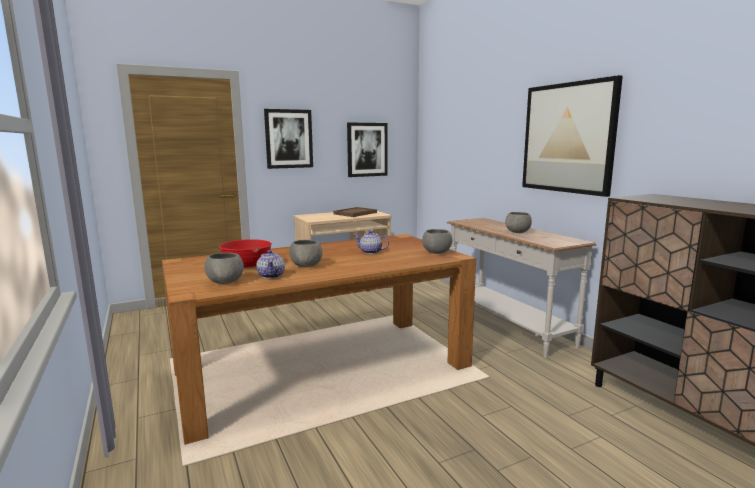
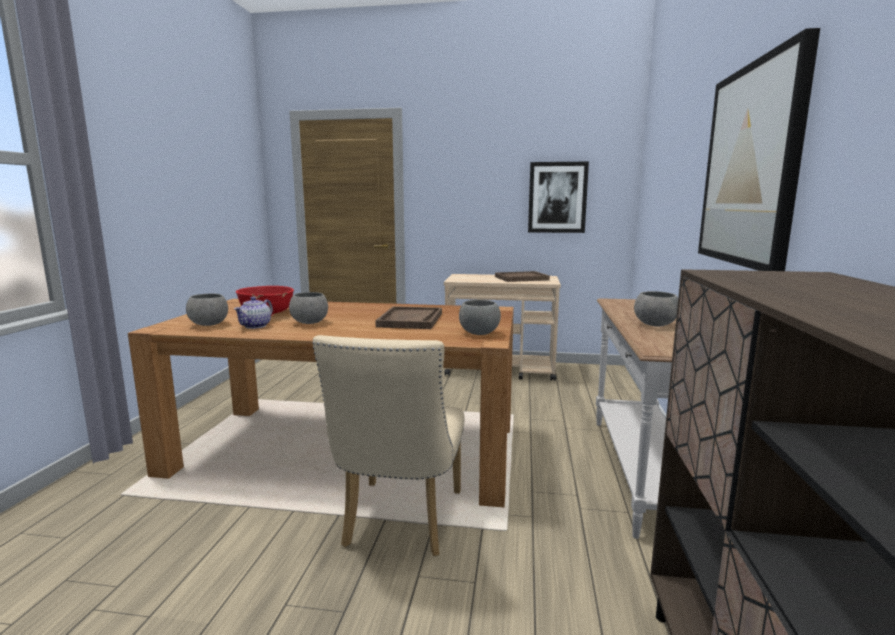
camera: 35 degrees right, 0 degrees up
(288, 139) = (454, 183): picture -> none
(371, 252) = (410, 320): teapot -> brown tray
(430, 396) = (399, 523): none -> beige chair

